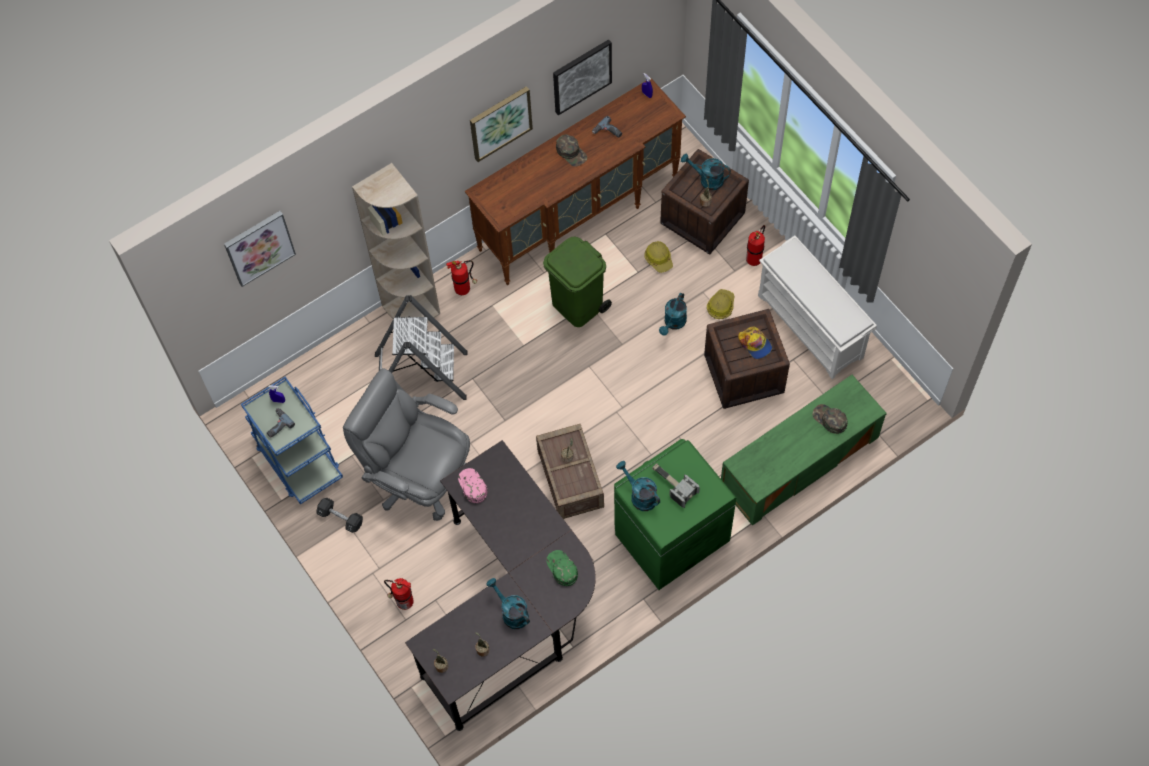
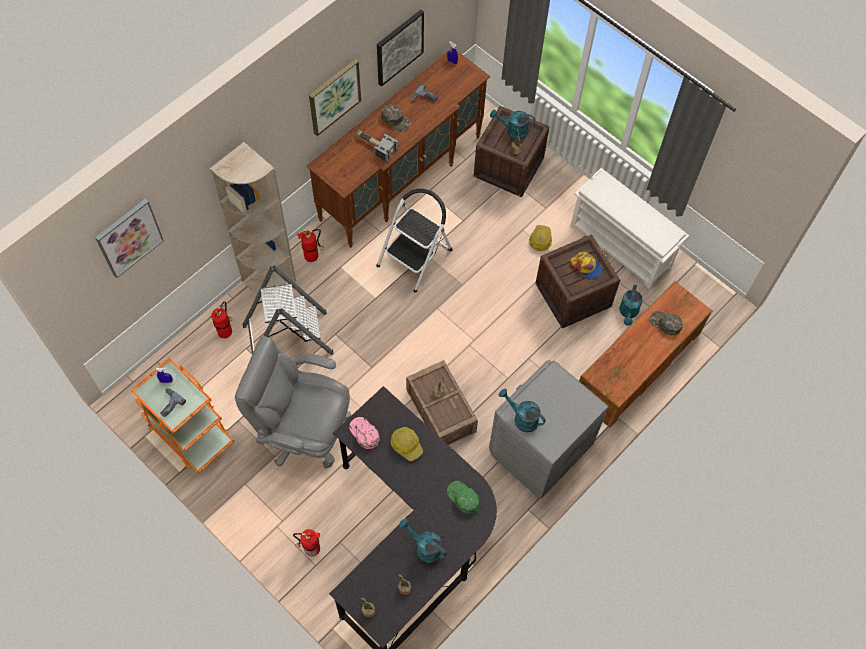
camera: 15 degrees left, 0 degrees up
(298, 459) = (189, 432): blue cart -> orange cart
(340, 518) = (238, 480): black dumbbell -> none
(578, 305) = (416, 256): green trash can -> step ladder
(659, 259) = (478, 206): hard hat -> hard hat (406, 444)
(668, 534) = (538, 447): green washing machine -> grey washing machine
(672, 484) = (549, 403): hammer -> hammer (375, 146)
(673, 323) = (503, 260): turquoise watering can -> turquoise watering can (628, 313)
(754, 259) = (560, 196): fire extinguisher -> fire extinguisher (226, 331)
(799, 463) = (638, 366): green bench -> brown bench

